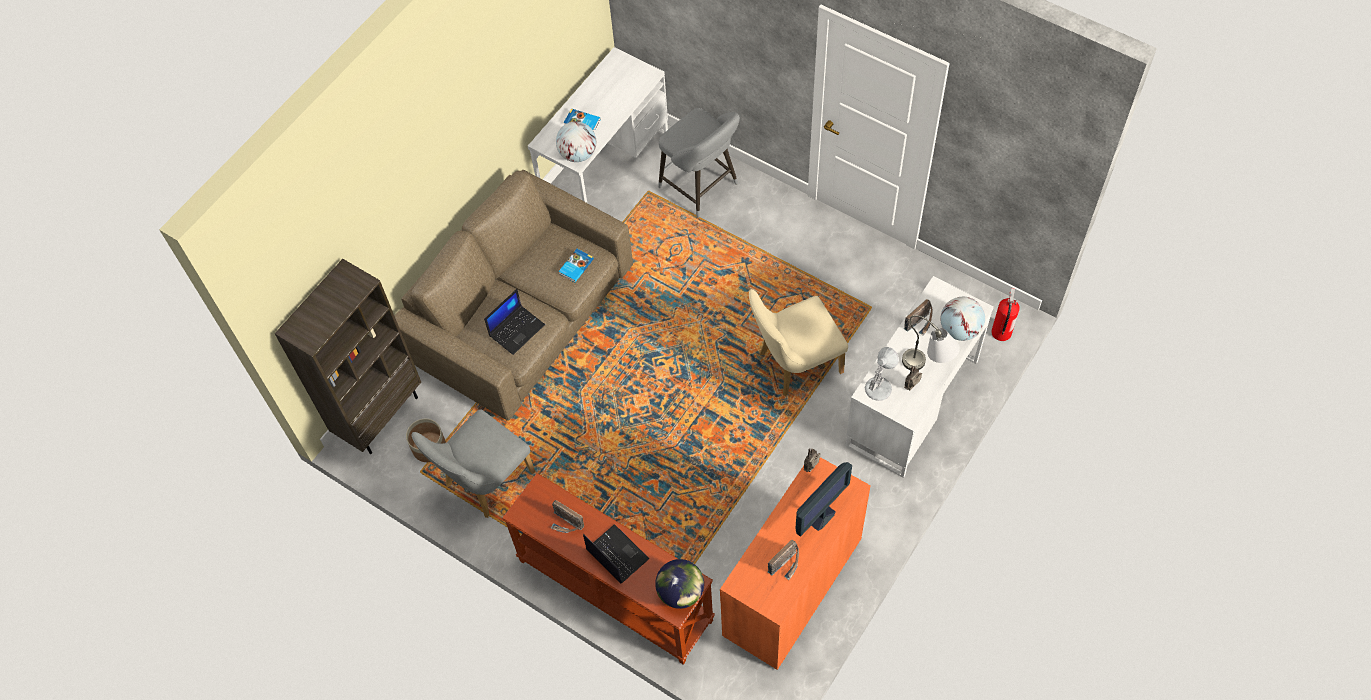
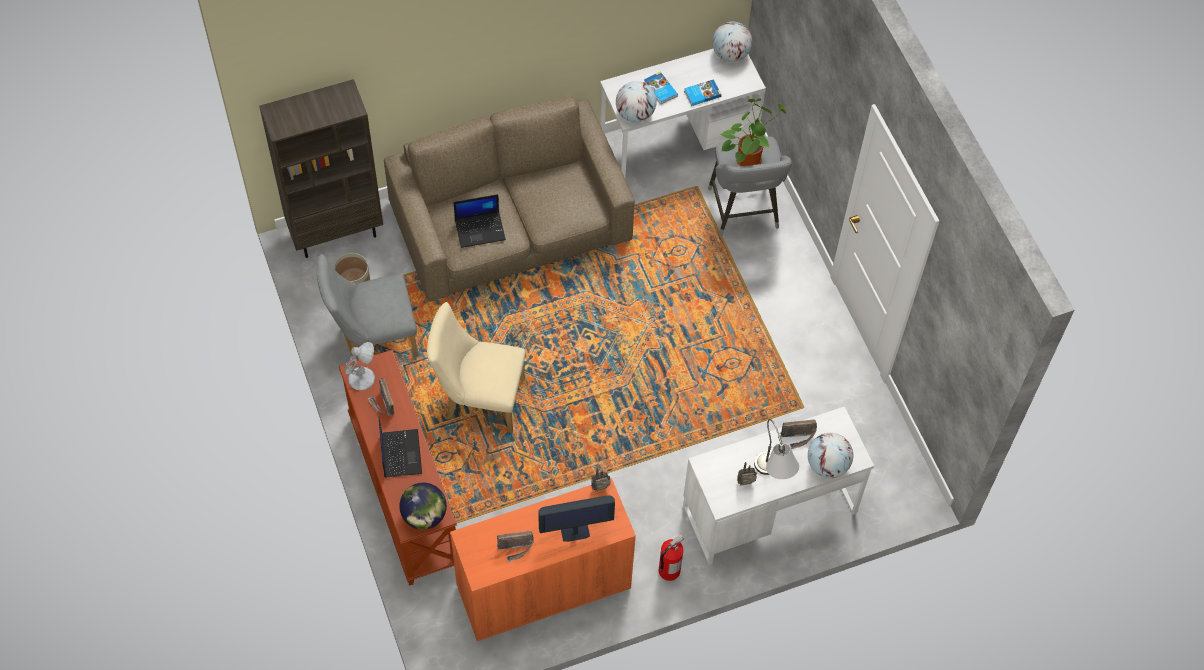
camera: 30 degrees right, 0 degrees up
(575, 266) = (568, 208): book -> book (702, 93)
(614, 62) = (730, 54): none -> globe
(693, 134) = (748, 158): none -> potted plant
(794, 364) = (697, 411): beige chair -> beige chair (479, 398)
(879, 387) = (718, 466): white table lamp -> white table lamp (363, 378)
(1000, 333) = (898, 503): fire extinguisher -> fire extinguisher (668, 570)

